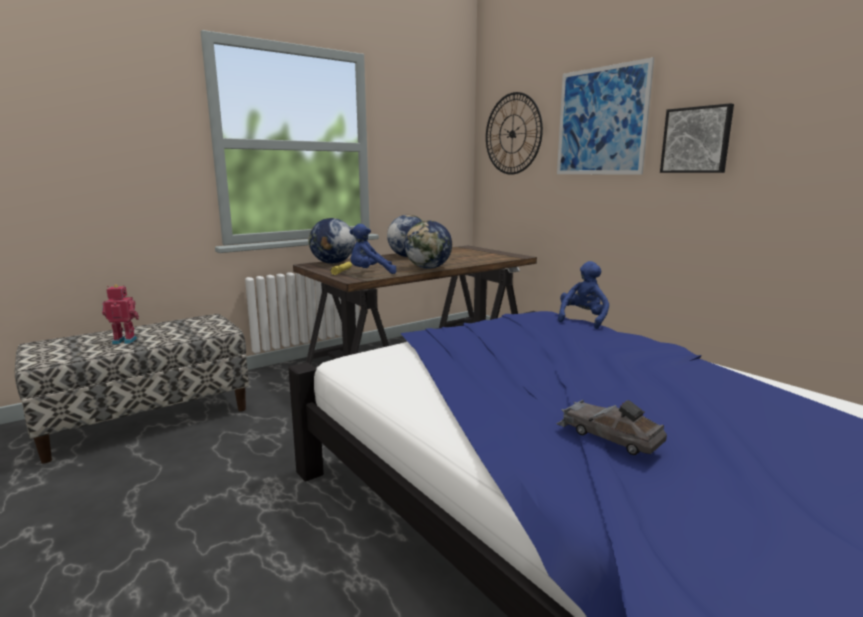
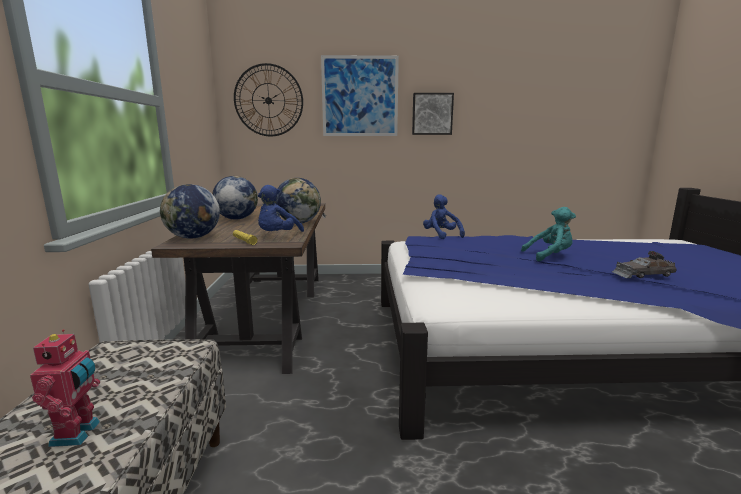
camera: 55 degrees left, 0 degrees up
(125, 340) = (78, 433): toy robot -> toy robot turned 150 degrees clockwise
(600, 376) = (549, 256): none -> turquoise plush toy

